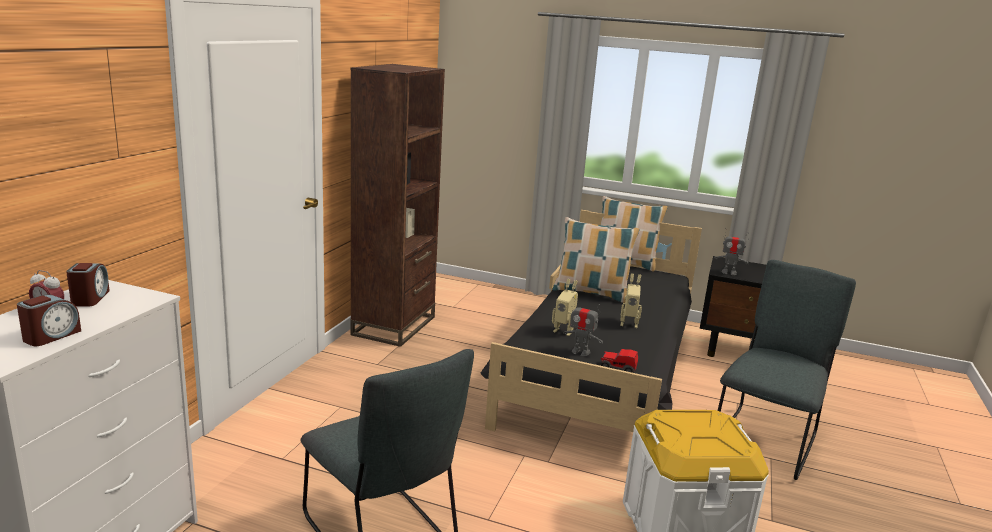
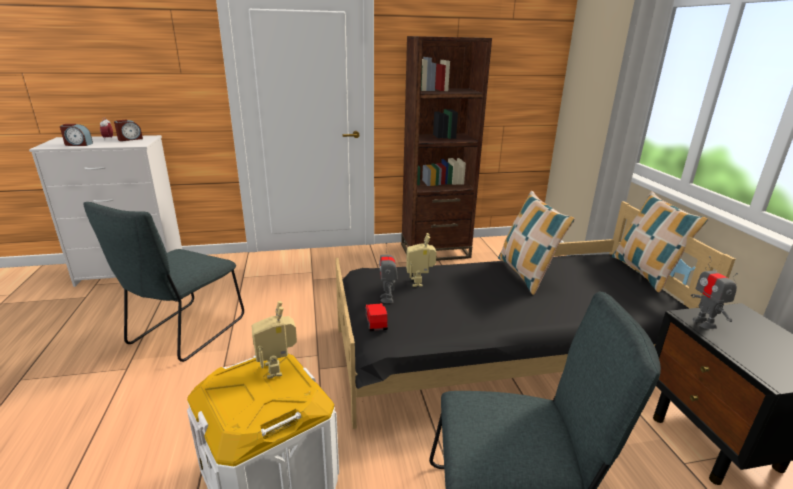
camera: 60 degrees right, 5 degrees up
(628, 323) = (485, 307): toy robot -> toy robot (278, 368)

